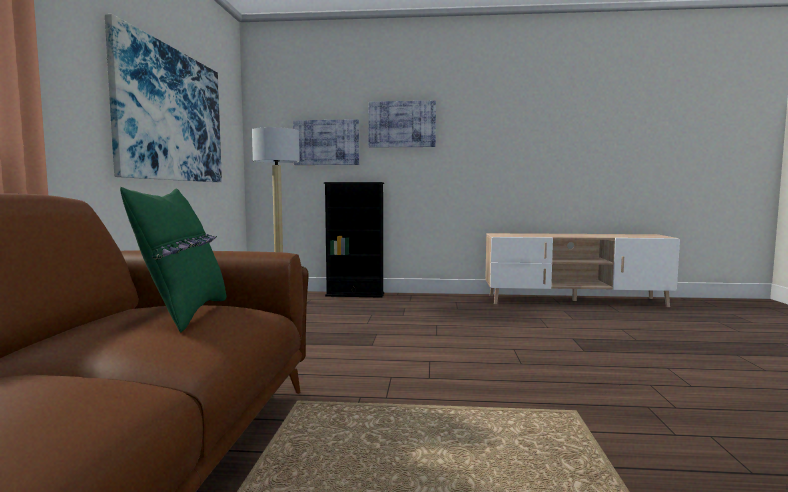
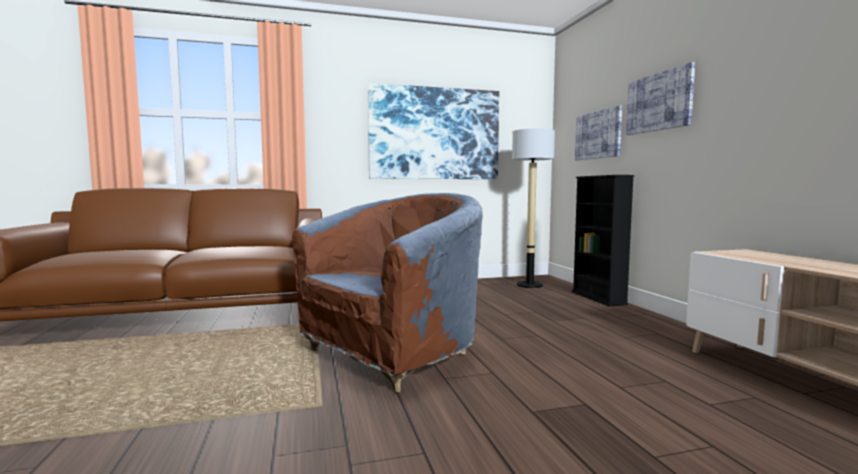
camera: 70 degrees right, 0 degrees up
(184, 314) = (253, 248): green pillow -> none
(455, 373) = (394, 355): none -> brown armchair

